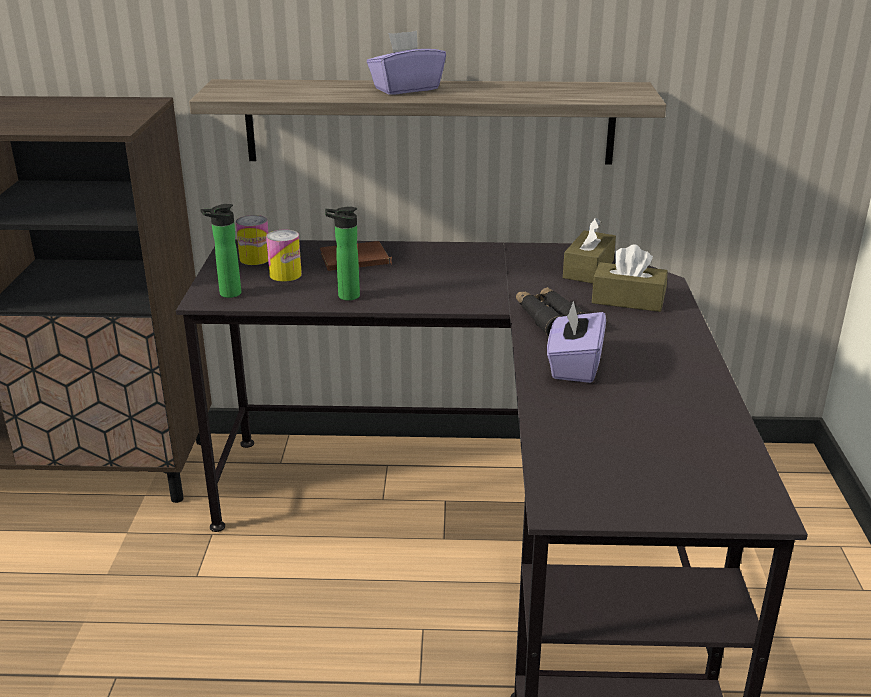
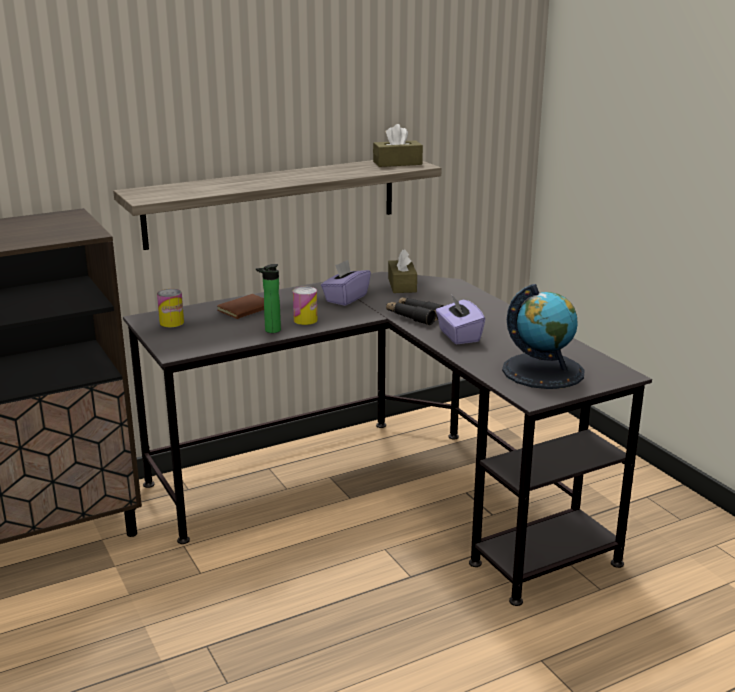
camera: 30 degrees left, 5 degrees down
(227, 294) = (185, 347): bottle -> none
(285, 275) = (209, 327): can -> can (305, 320)
(406, 89) = (269, 178): purple tissue box -> purple tissue box (345, 298)
(628, 300) = (445, 297): brown tissue box -> brown tissue box (397, 163)
(633, 461) = (543, 371): none -> globe

